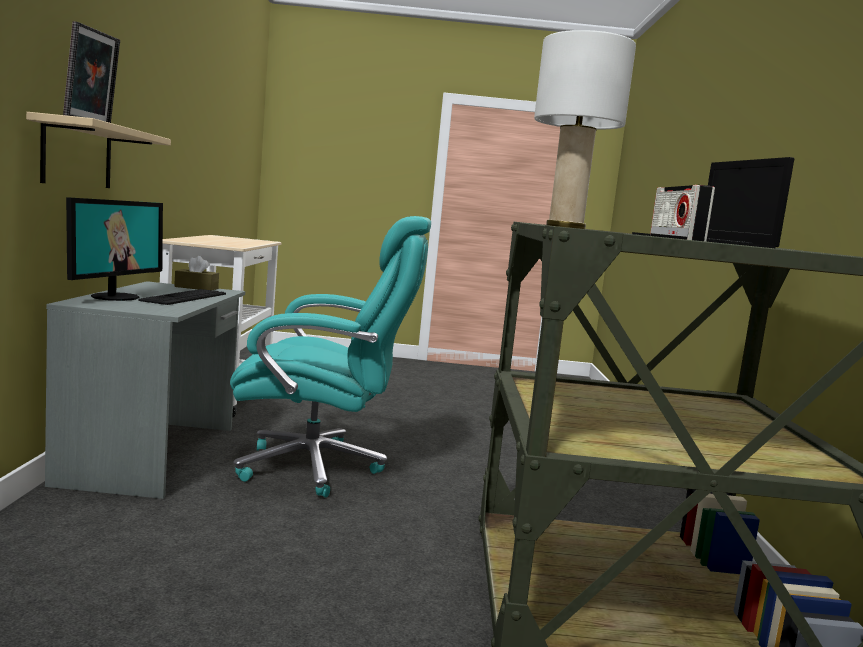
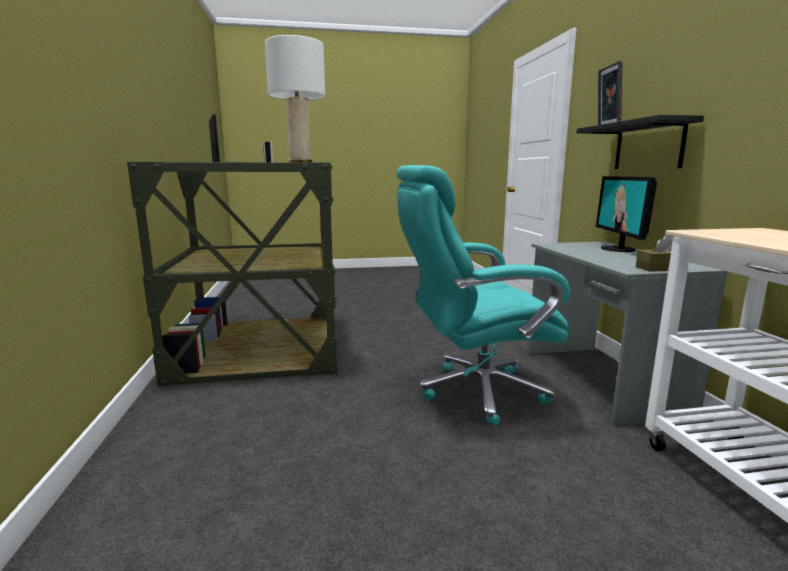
camera: 170 degrees right, 5 degrees up
(77, 155) = (648, 146): beige shelf -> black shelf
(185, 297) = (600, 256): keyboard -> none

